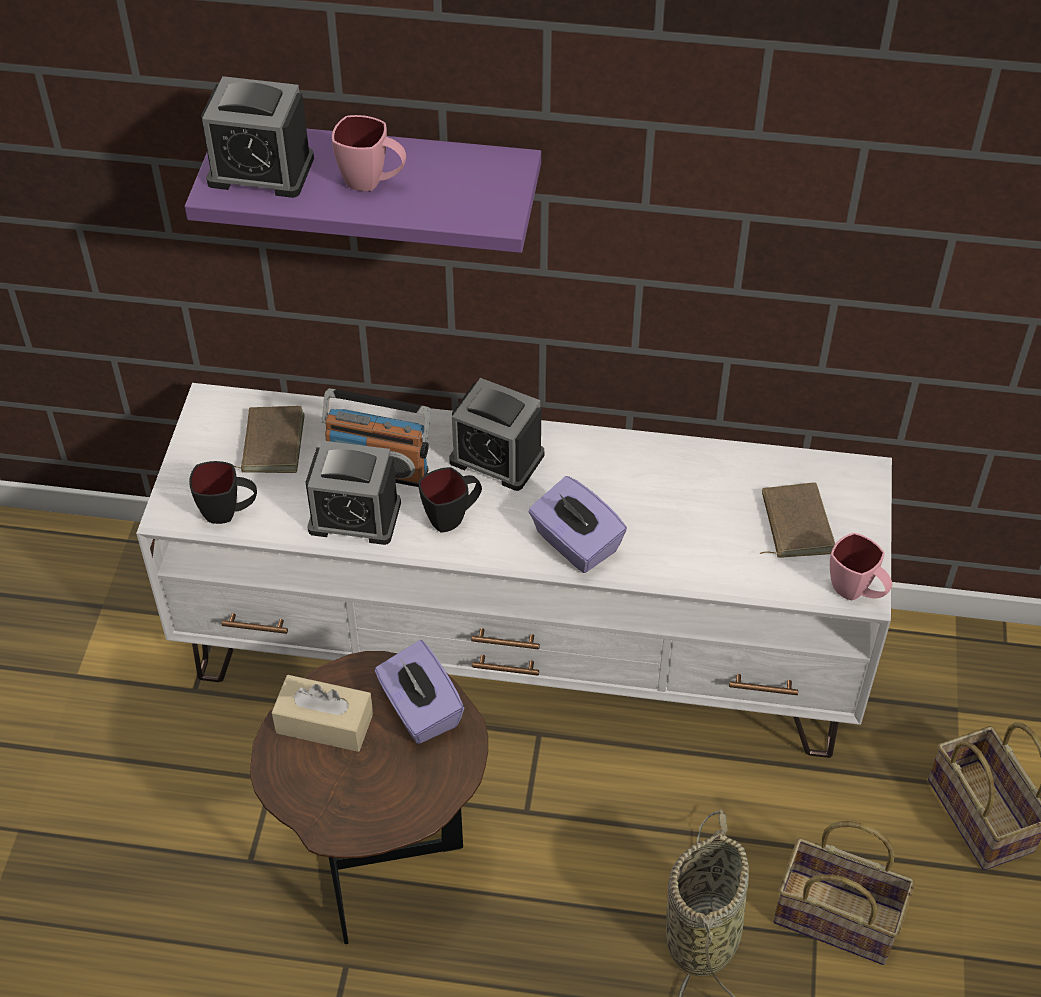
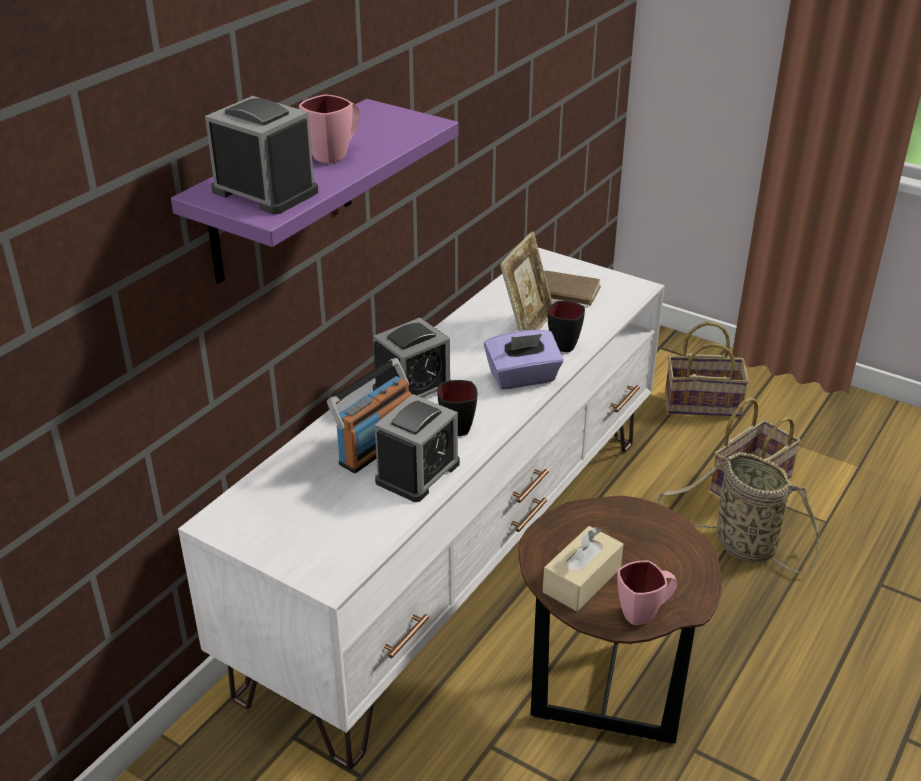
camera: 65 degrees left, 15 degrees down
(229, 513) = (358, 542): black mug -> black mug (566, 343)
(261, 171) = (265, 191): alarm clock -> alarm clock turned 90 degrees counterclockwise
(270, 443) = (296, 498): brown book -> none
(420, 710) = (597, 524): purple tissue box -> none
(690, 511) = (527, 325): none -> picture frame
(856, 593) = (636, 289): pink mug -> pink mug (645, 613)

